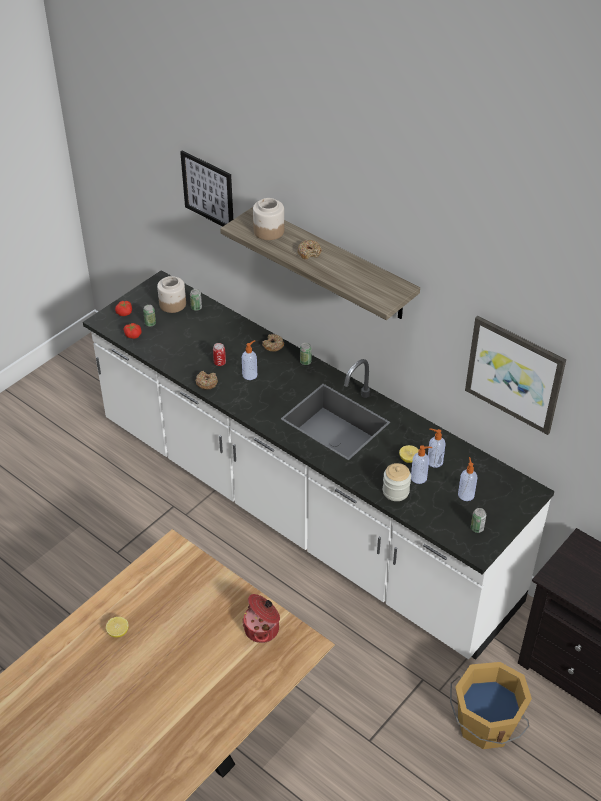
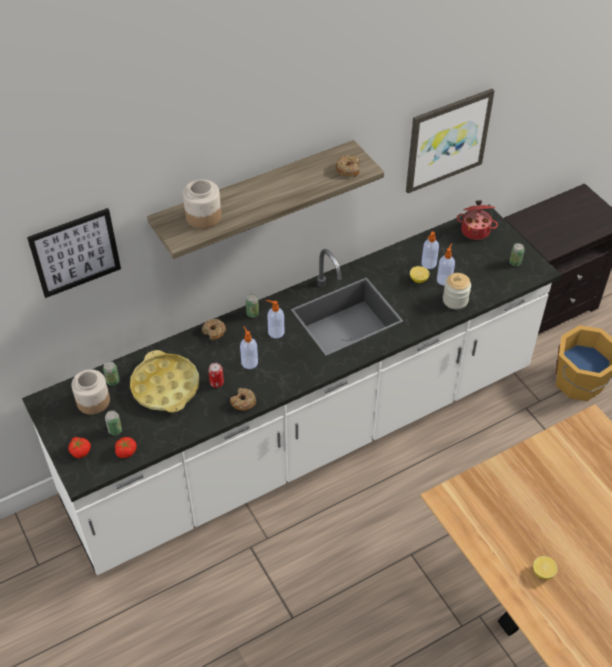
camera: 70 degrees left, 5 degrees up
(203, 336) = (165, 386): none -> yellow tray
(263, 629) = (567, 451): cooking pot -> cooking pot (475, 230)
(309, 253) = (259, 196): donut -> donut (348, 170)
(466, 494) = (474, 257): soap dispenser -> soap dispenser (275, 332)

